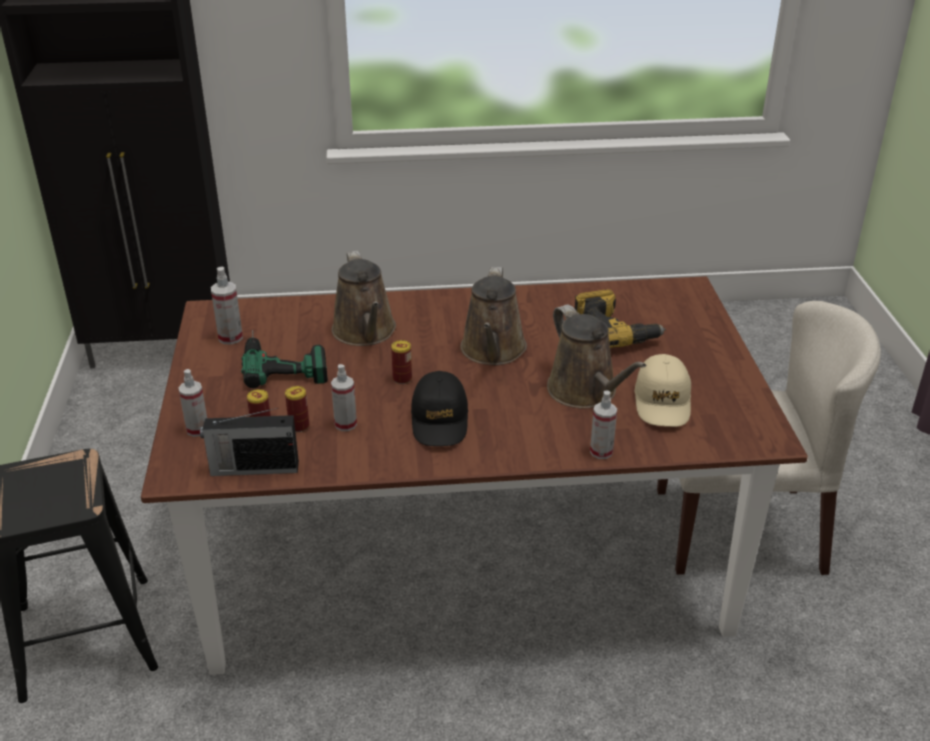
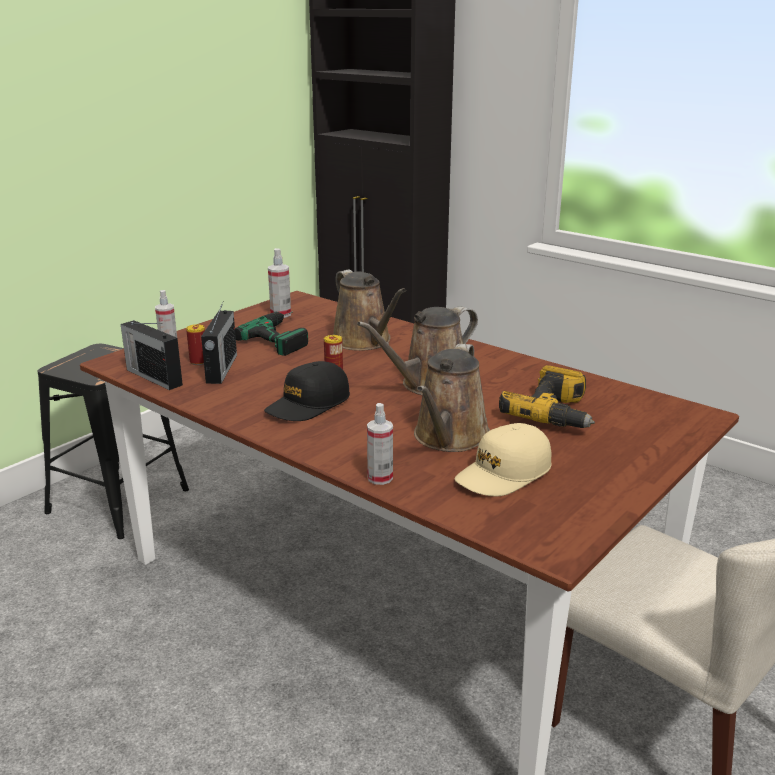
camera: 45 degrees right, 10 degrees down
(299, 426) = (221, 369): can -> radio
(345, 424) = (248, 380): spray bottle -> none
(365, 332) = (364, 341): brown watering can -> brown watering can turned 60 degrees counterclockwise

